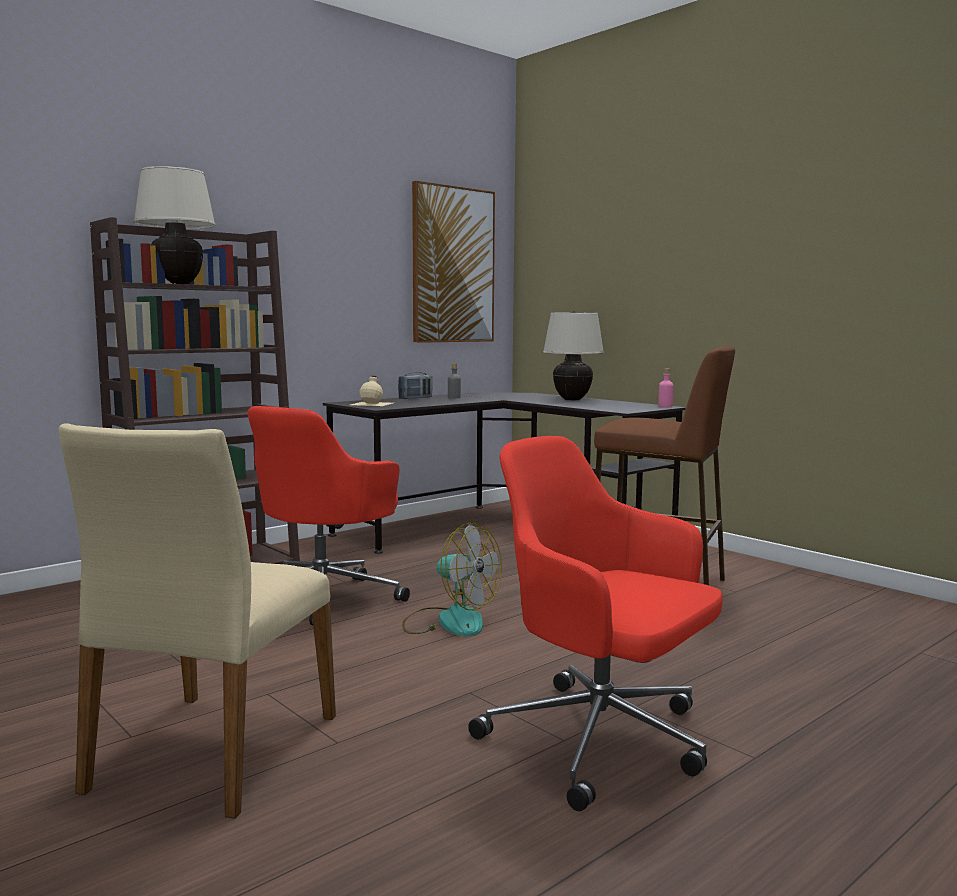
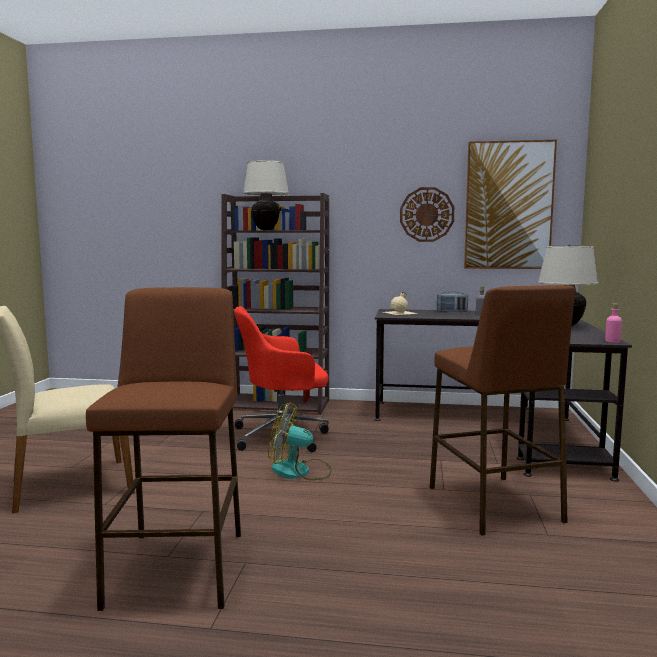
camera: 50 degrees right, 0 degrees up
(371, 271) = (426, 214): none -> wall clock
(449, 621) = (299, 471): fan -> fan turned 105 degrees clockwise
(601, 741) = (177, 567): red office chair -> brown stool

